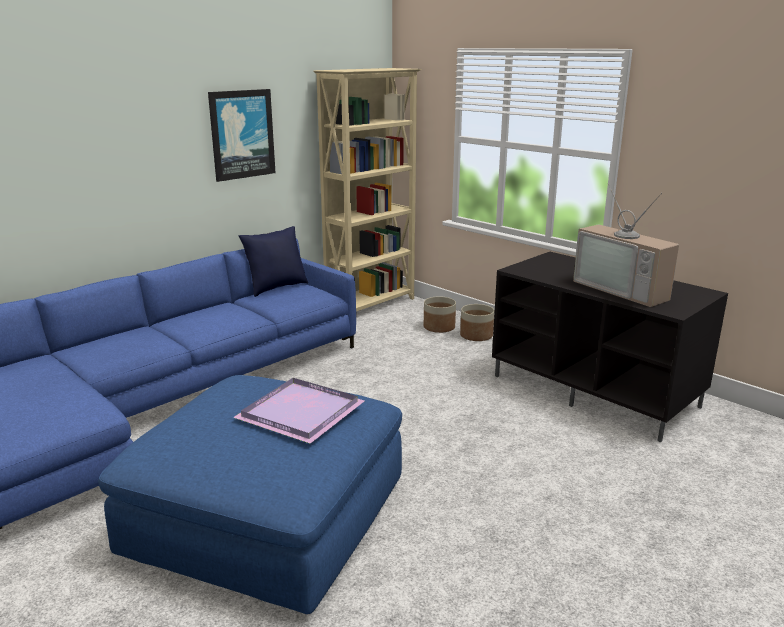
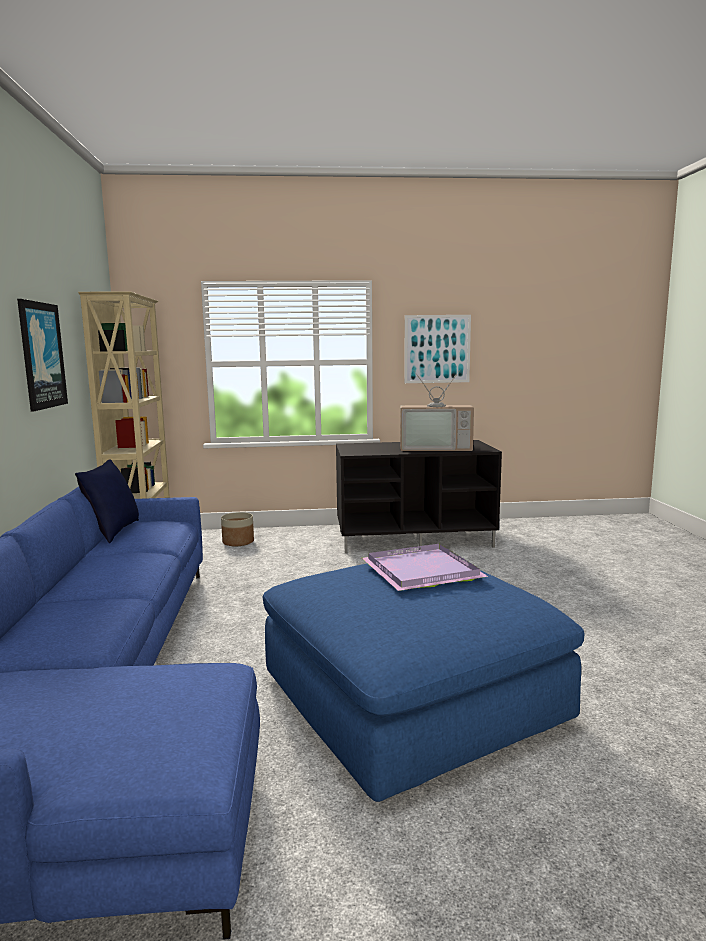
camera: 50 degrees left, 10 degrees down
(476, 335) = (277, 537): planter -> none
(707, 151) = (437, 349): none -> picture

